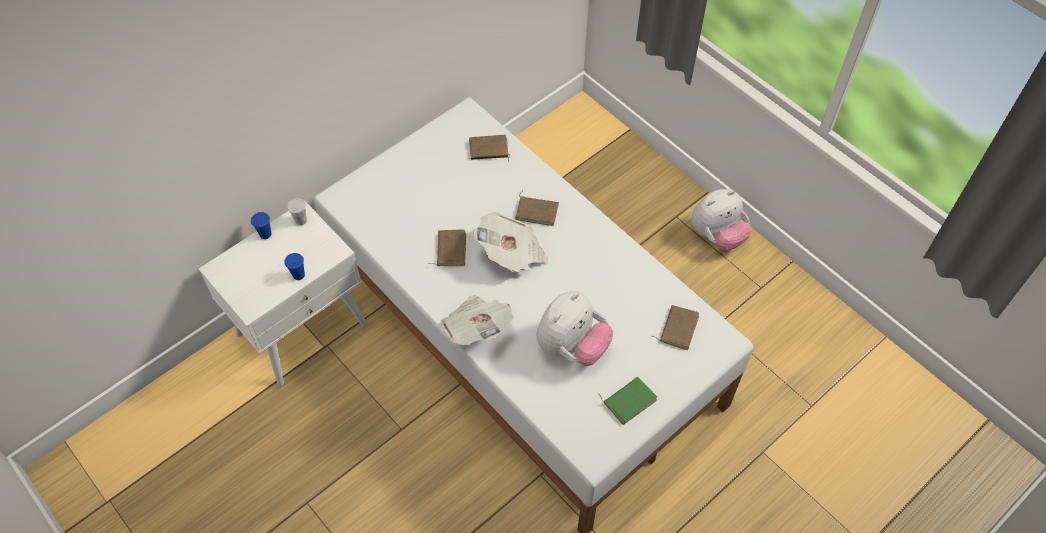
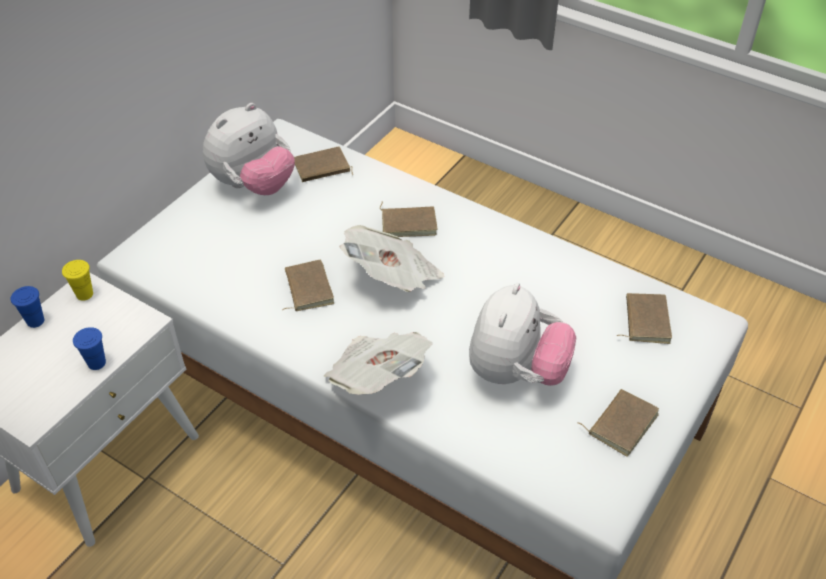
camera: 15 degrees left, 10 degrees down
(301, 220) = (84, 294): white cup -> yellow cup
(629, 400) = (621, 423): green book -> brown book
(717, 235) = (608, 244): plush toy -> plush toy (254, 185)

